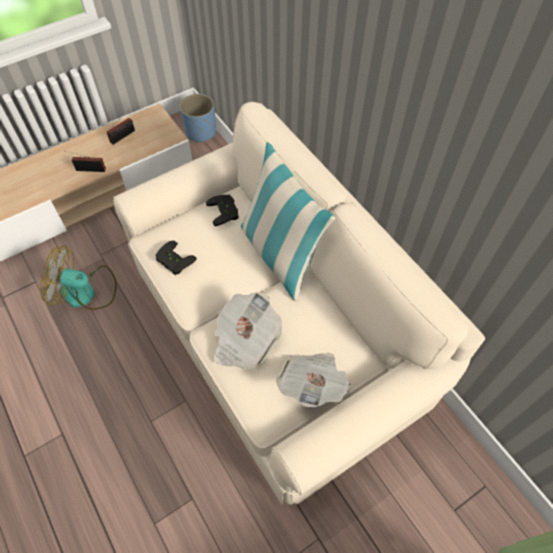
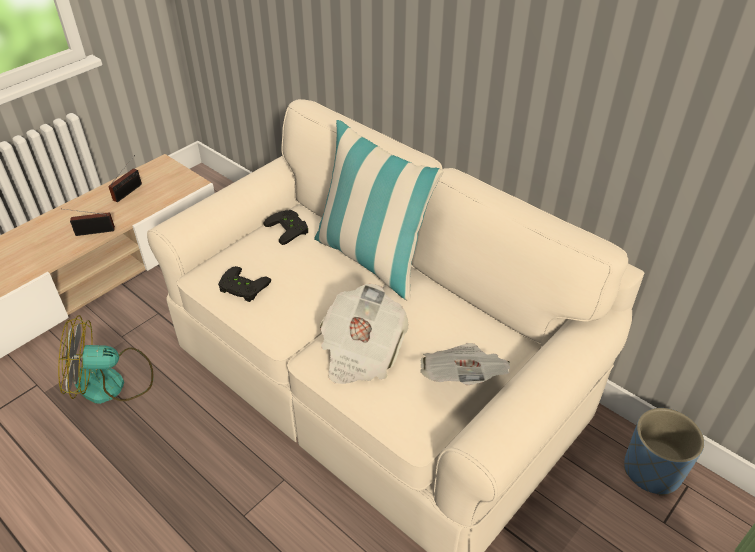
camera: 15 degrees left, 15 degrees down
(201, 132) = (217, 188): blue planter -> blue planter (652, 470)

